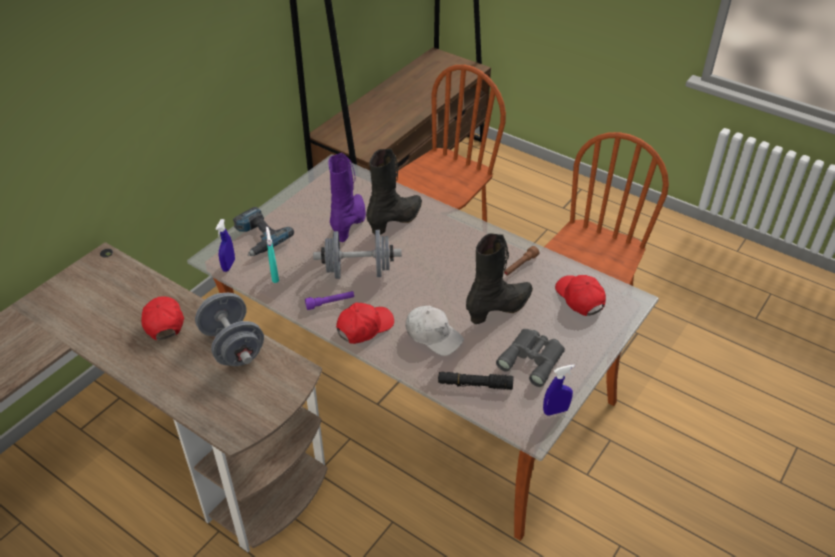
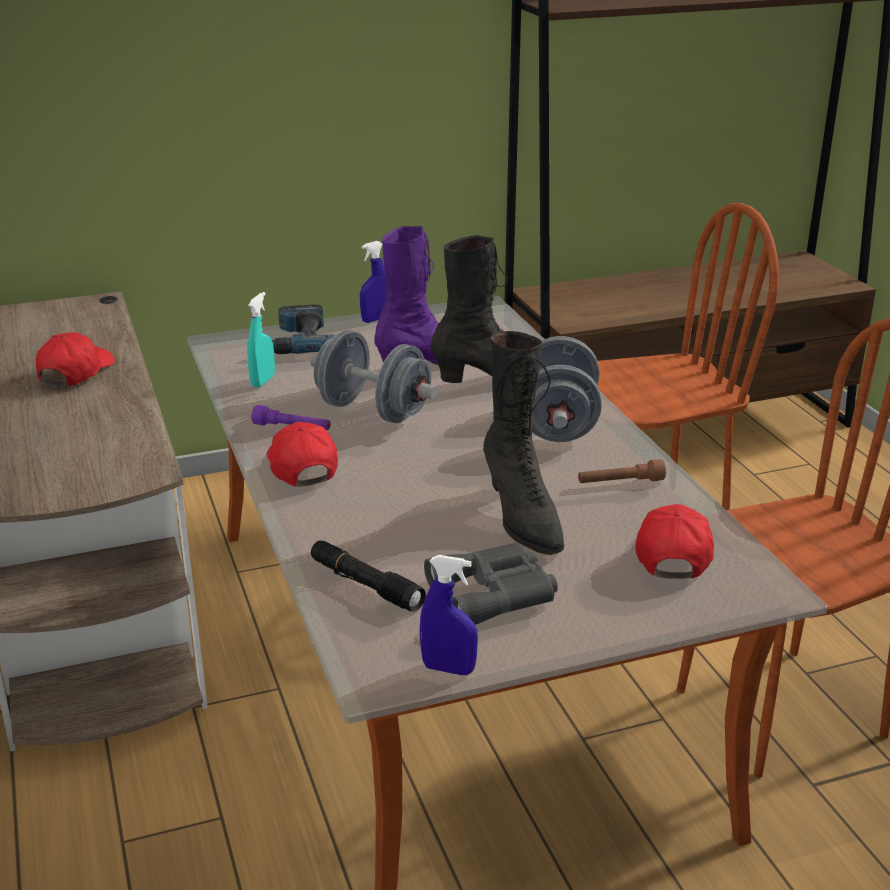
camera: 35 degrees right, 15 degrees down
(228, 265) = (225, 355): blue spray bottle -> blue spray bottle (375, 319)
(233, 346) = (112, 420): grey dumbbell -> grey dumbbell (558, 424)
(364, 327) = (301, 466): red cap -> red cap turned 105 degrees counterclockwise
(433, 335) = (382, 509): white cap -> none
(500, 309) = (522, 518): black boot -> black boot turned 75 degrees clockwise

